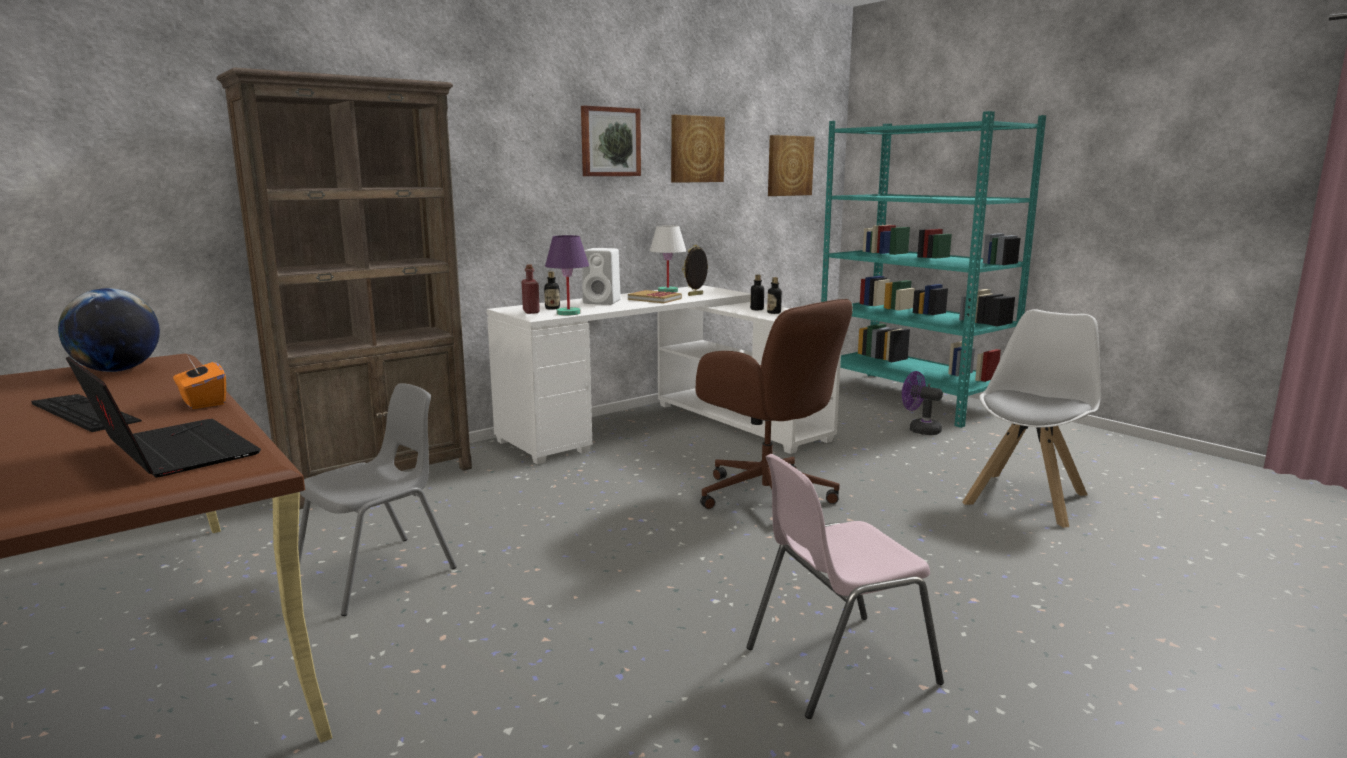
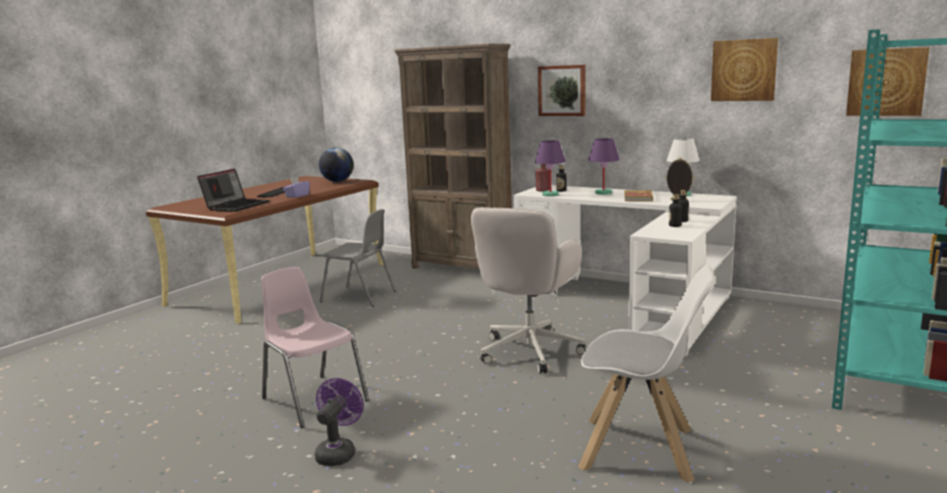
camera: 70 degrees right, 0 degrees up
(202, 402) = (297, 196): orange tissue box -> purple tissue box
(603, 302) = (603, 193): white speaker -> purple table lamp
(610, 142) = (649, 68): picture -> picture (562, 90)
(765, 496) = (530, 351): brown office chair -> white office chair
(919, 430) = (784, 388): purple fan -> purple fan (338, 452)

